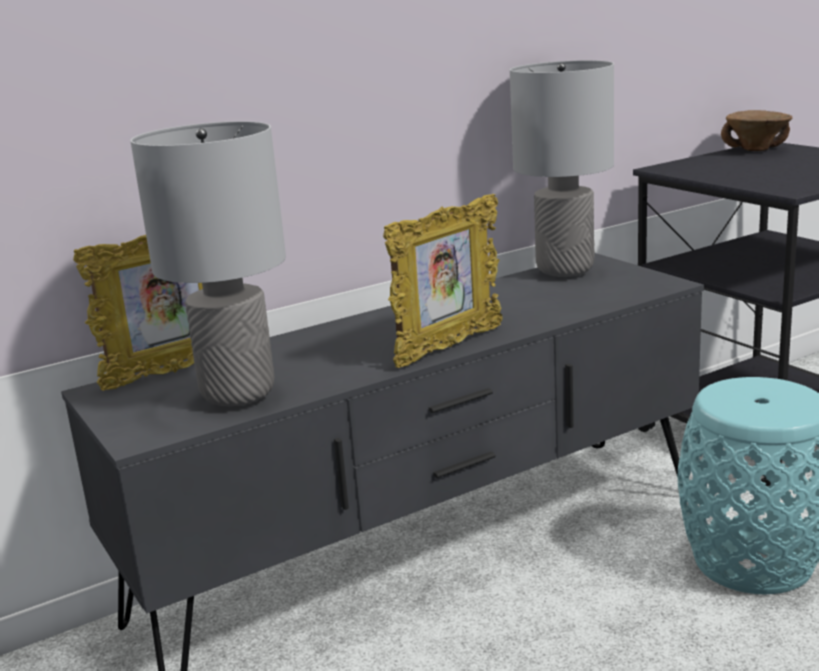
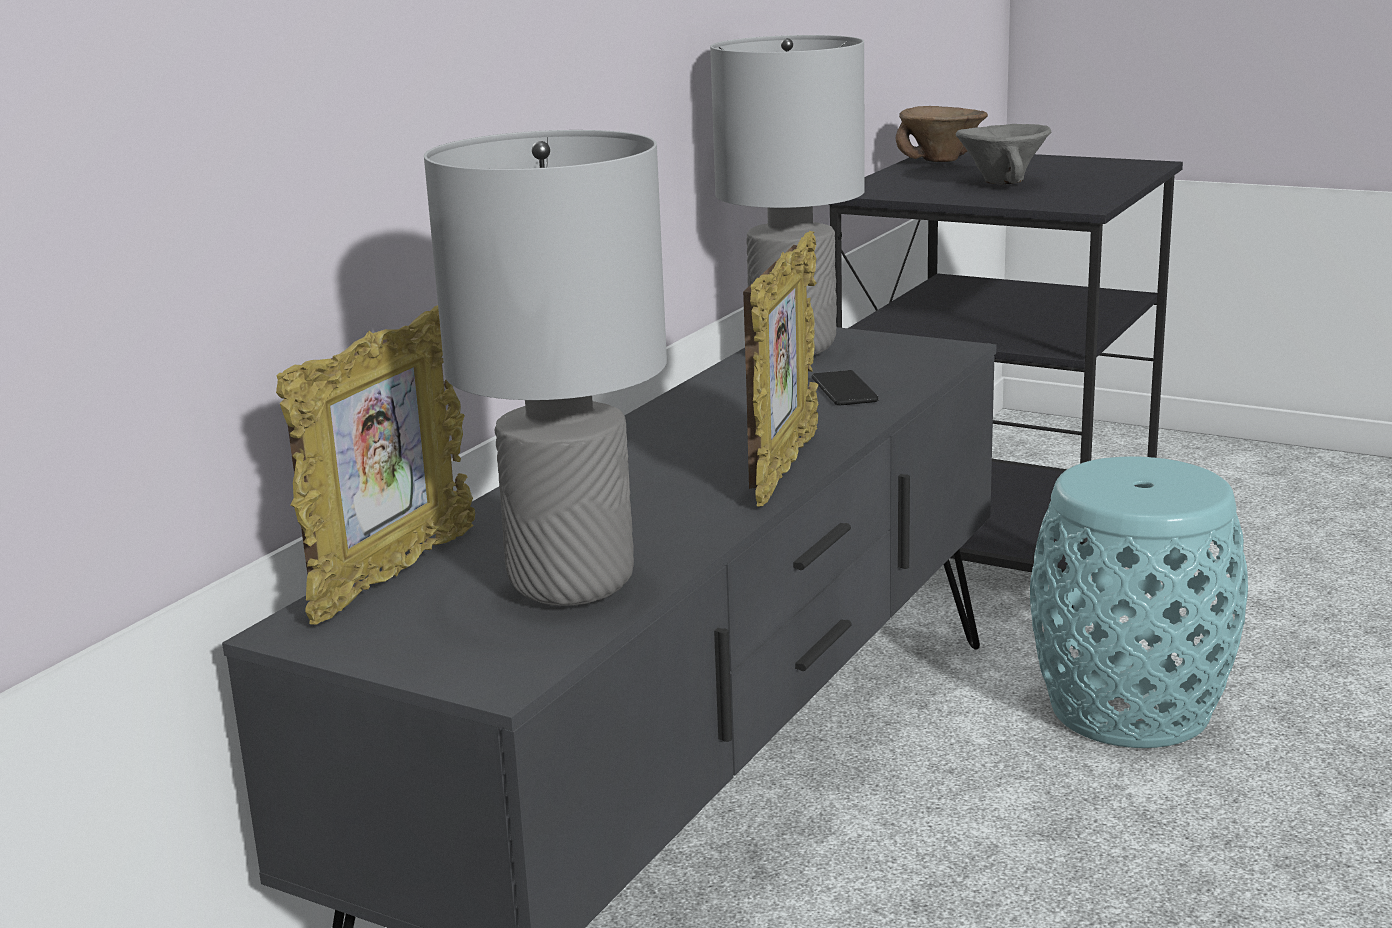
camera: 30 degrees left, 0 degrees up
(558, 302) = (844, 390): none -> phone
(767, 170) = (1003, 183): none -> grey bowl

